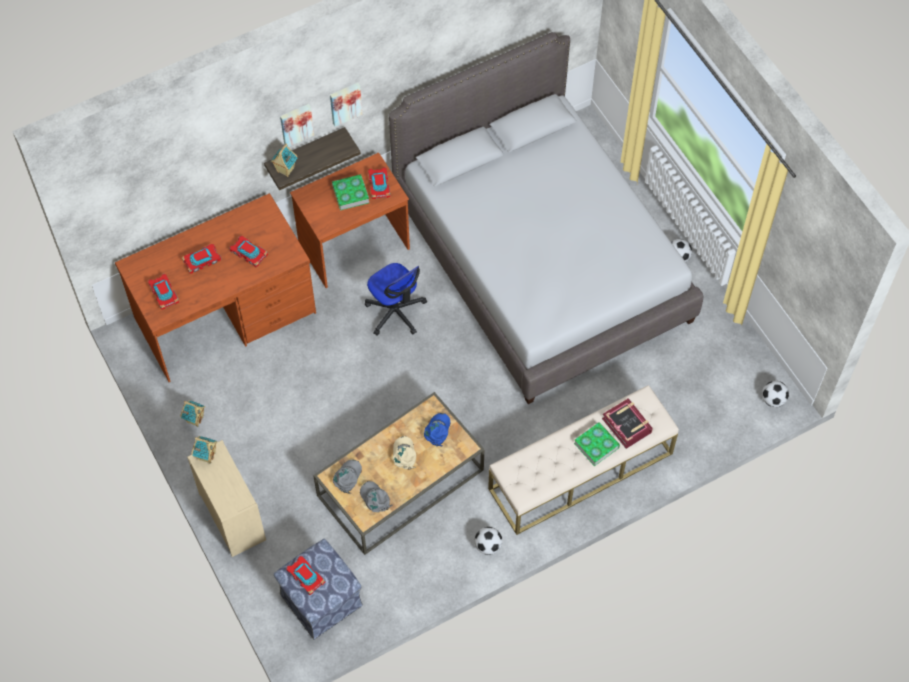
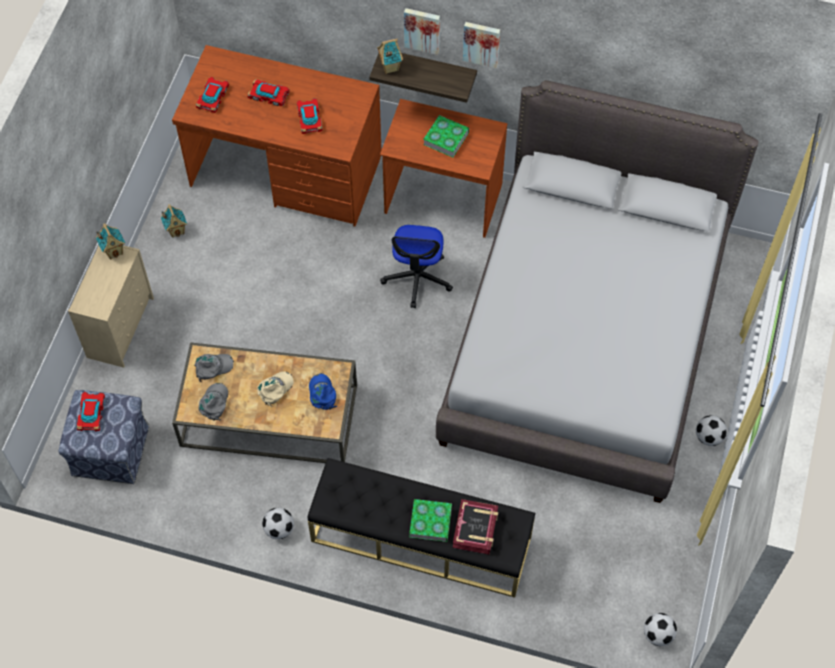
camera: 45 degrees right, 0 degrees up
(379, 185) = (477, 150): toy car -> none
(437, 430) = (322, 393): blue cap -> blue cap turned 75 degrees counterclockwise
(580, 471) = (420, 539): beige bench -> black bench

